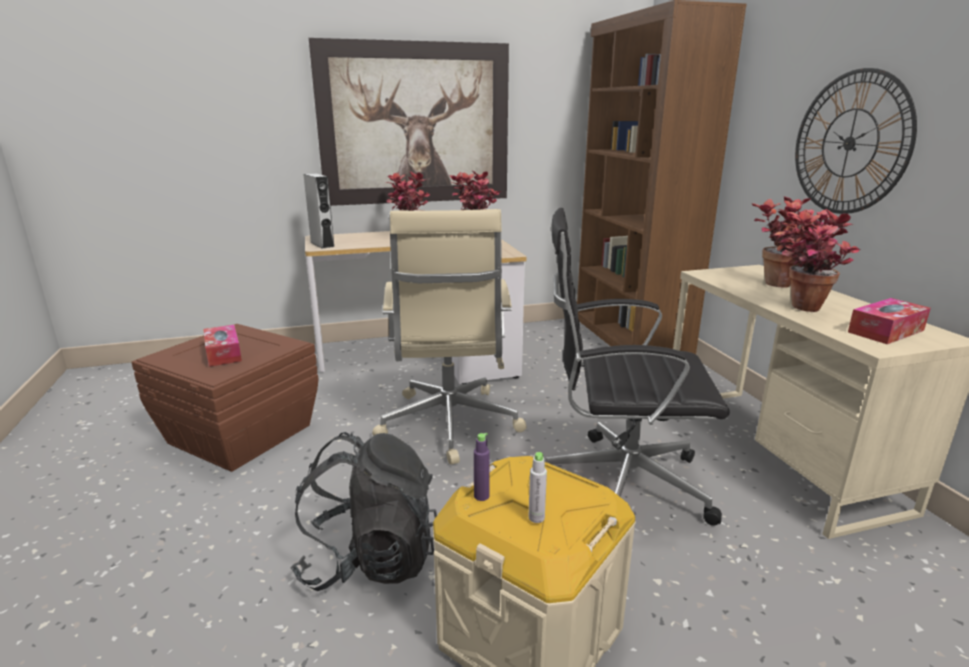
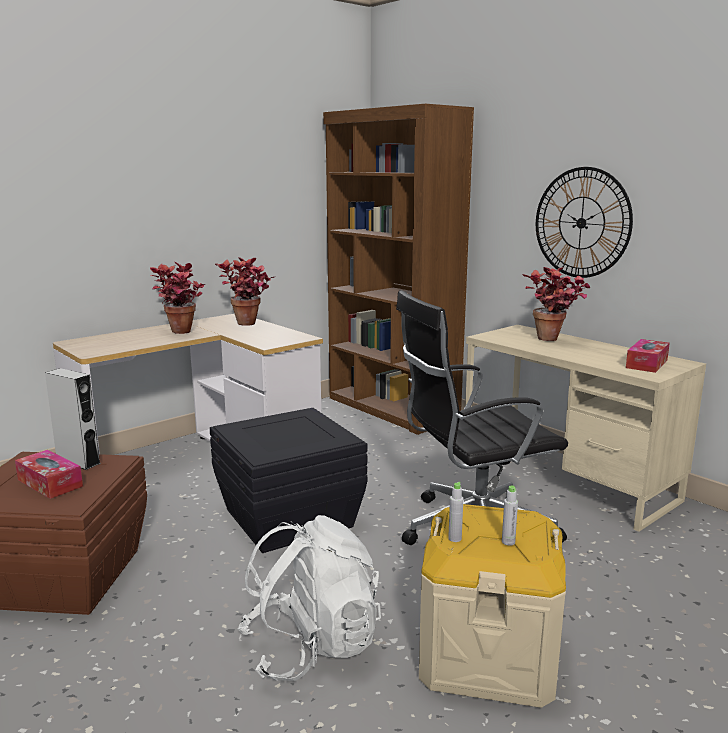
camera: 25 degrees left, 5 degrees down
(322, 244) = (90, 349): grey speaker -> grey speaker (78, 461)
(370, 559) = (311, 646): black backpack -> white backpack
(415, 124) = (166, 212): picture -> none
(449, 425) = (287, 518): beige office chair -> black storage box
(481, 496) = (455, 538): purple bottle -> grey bottle
(802, 310) = (583, 356): potted plant -> none

